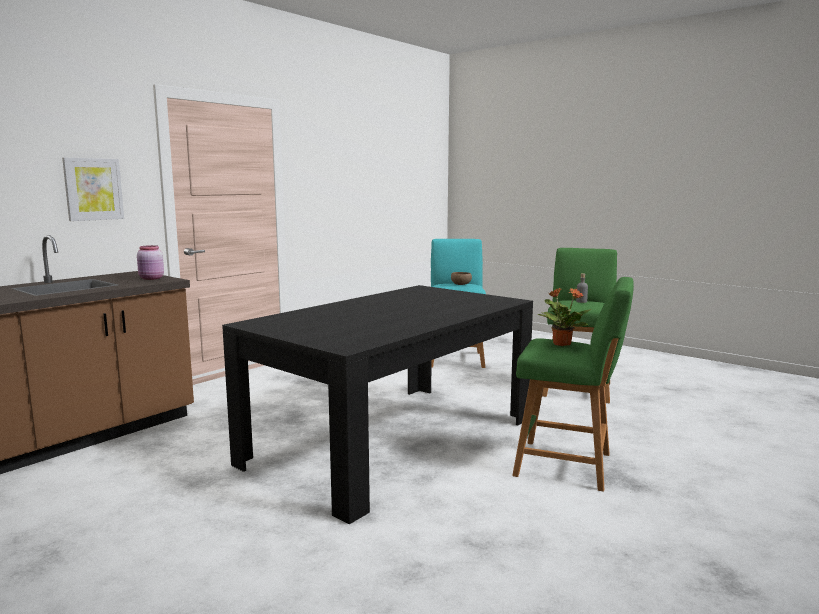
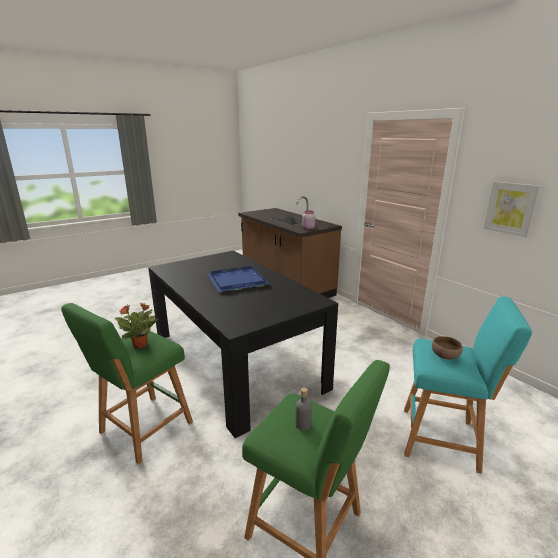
camera: 105 degrees right, 10 degrees up
(93, 189) = (333, 177): picture -> picture (511, 208)
(385, 309) = (238, 281): none -> blue tray

